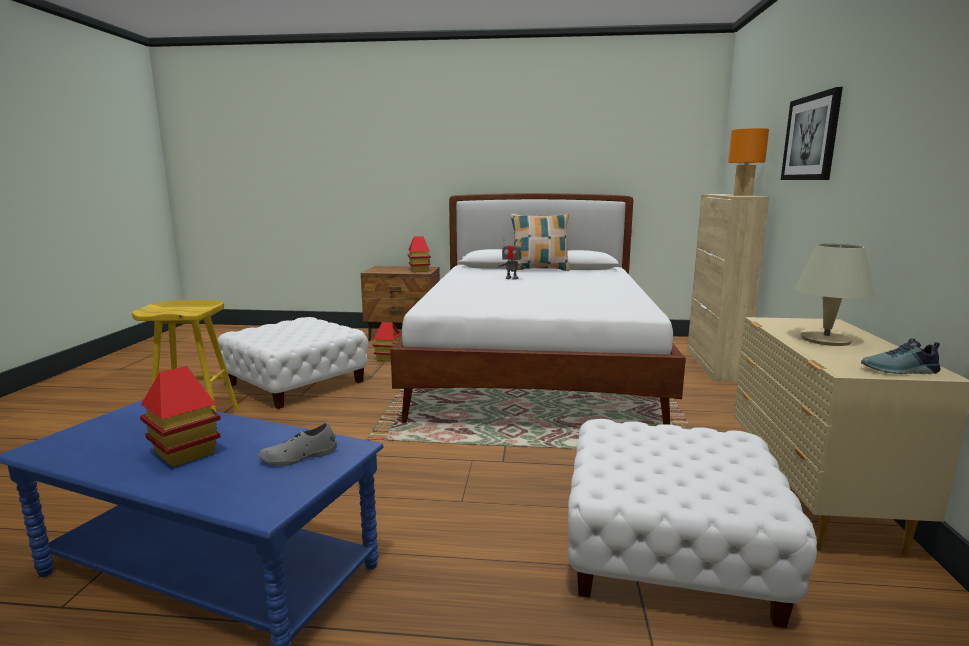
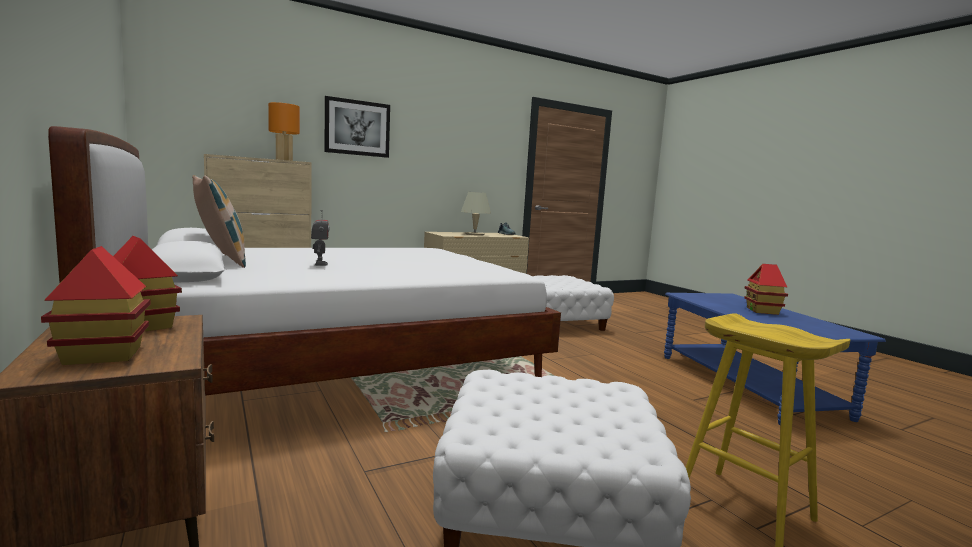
camera: 125 degrees left, 5 degrees down
(299, 456) = (707, 298): grey shoe -> none
(388, 358) = (342, 474): toy house -> toy house (102, 355)

